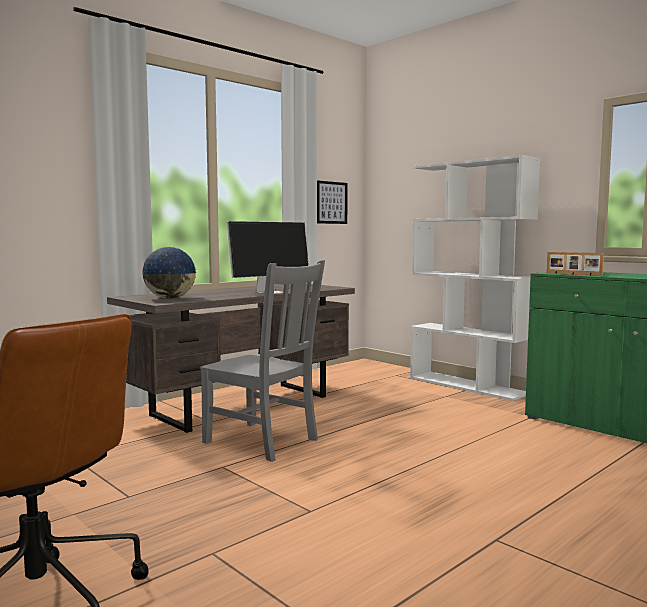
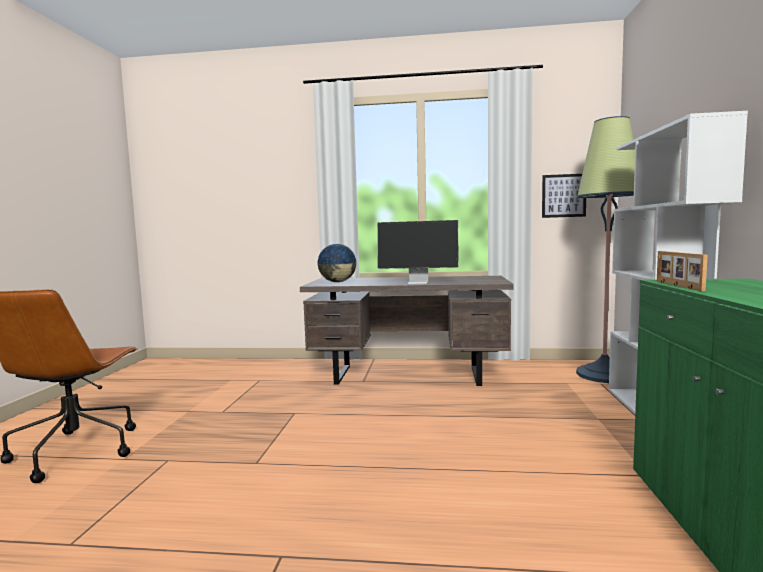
camera: 50 degrees right, 0 degrees up
(263, 442) = (354, 405): grey chair -> none
(384, 369) = (604, 375): none -> floor lamp

